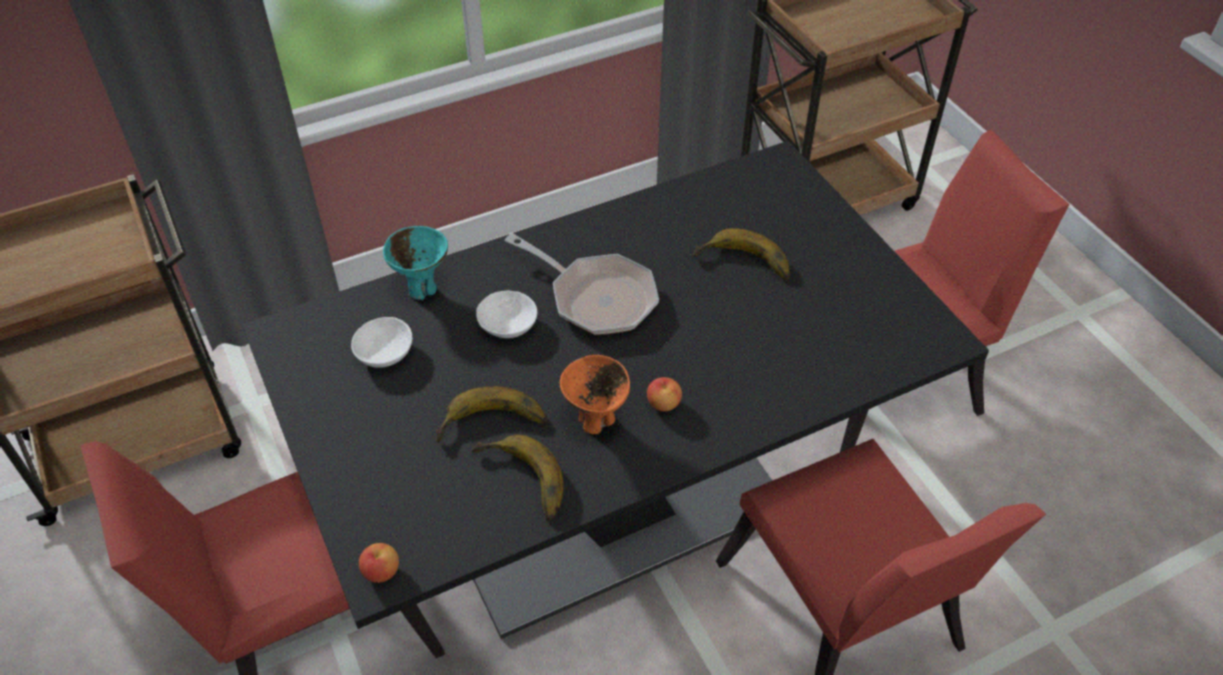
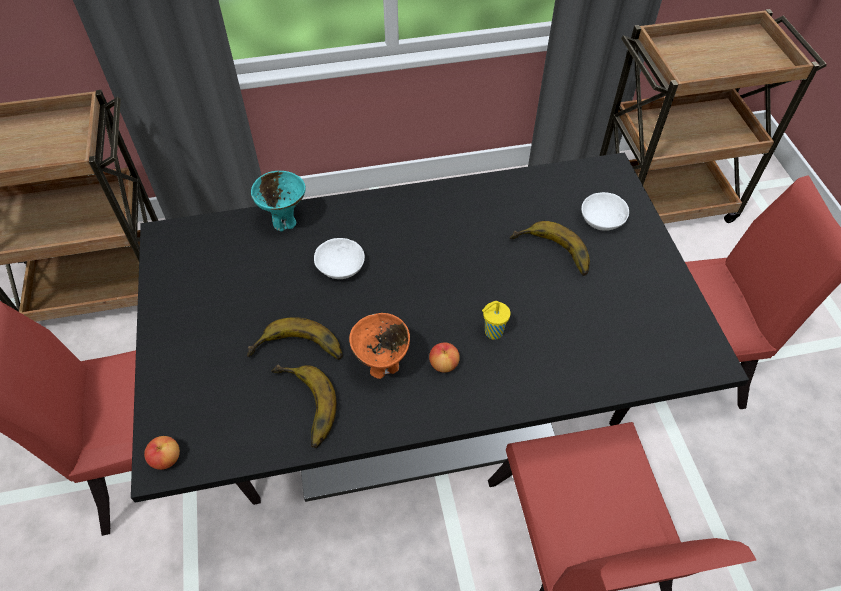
camera: 15 degrees right, 5 degrees up
(383, 351) = (236, 268): white bowl -> white bowl (601, 218)
(596, 297) = (419, 258): frying pan -> none
(706, 359) = (492, 332): none -> yellow cup

